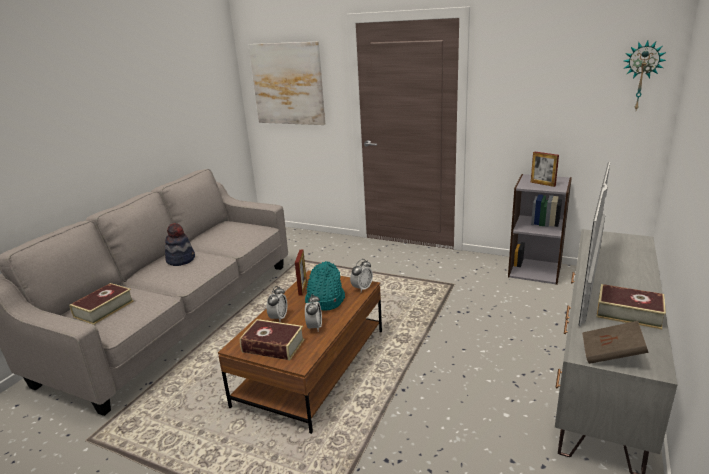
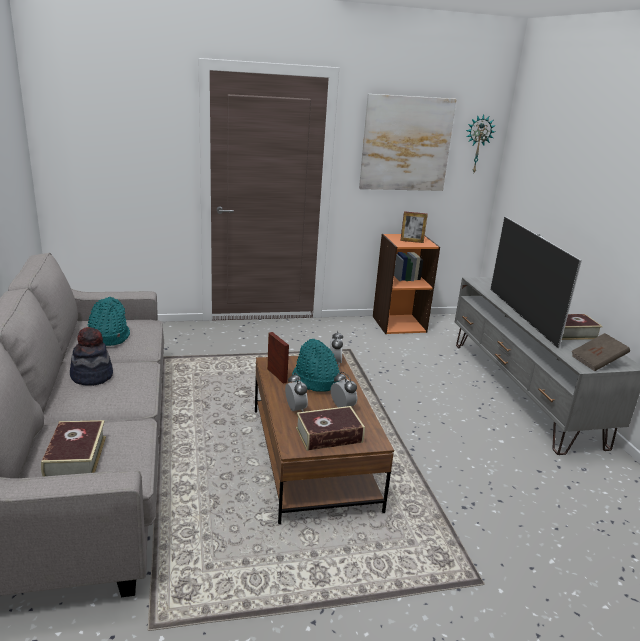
camera: 40 degrees left, 0 degrees up
(225, 234) = (107, 337): none -> turquoise hat
(288, 84) = (109, 137): picture -> picture (406, 144)
(535, 270) = (399, 324): grey bookcase -> orange bookcase

